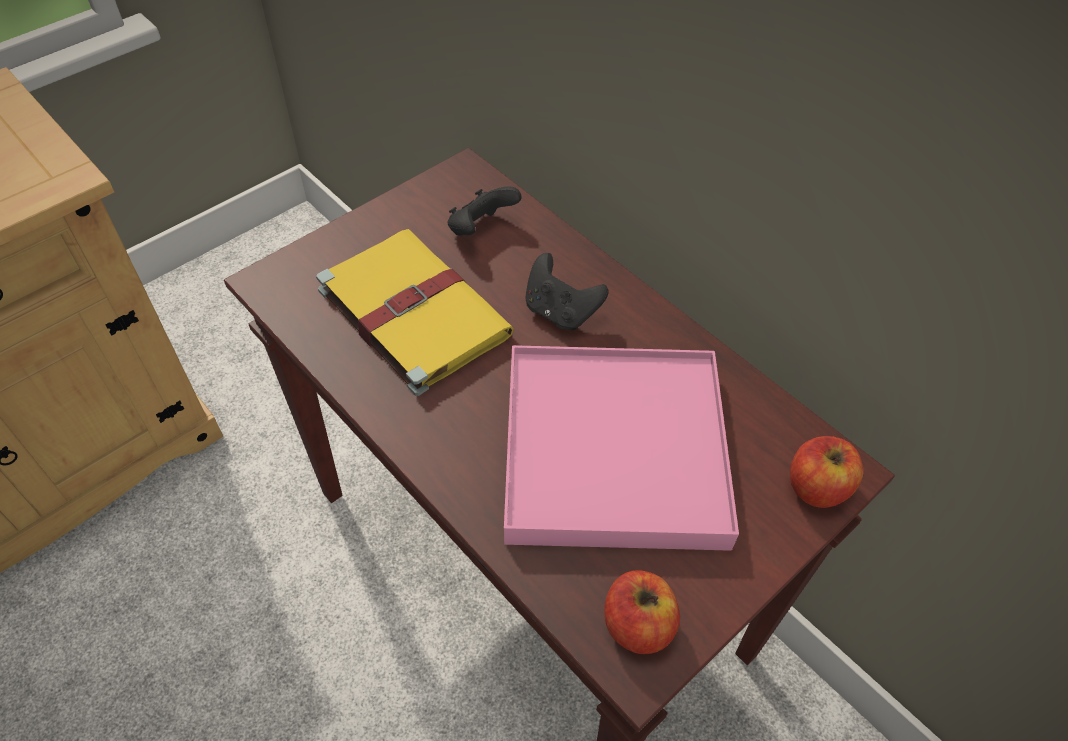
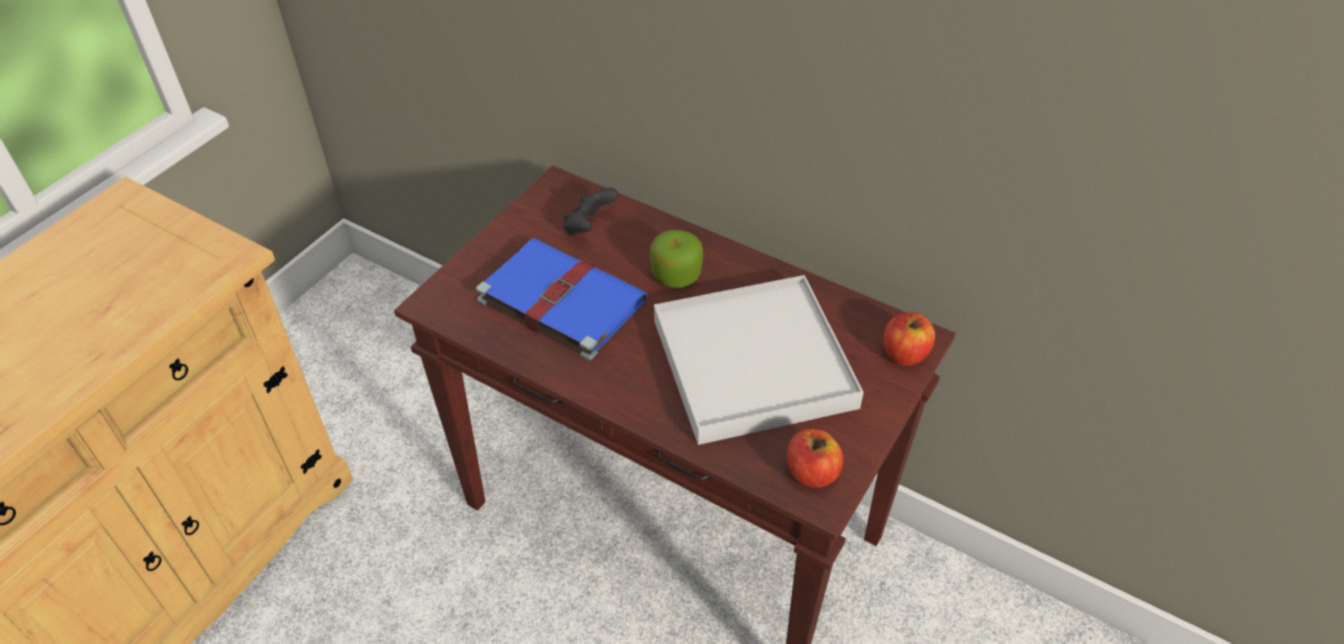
camera: 15 degrees left, 5 degrees down
(411, 310) = (559, 300): yellow book -> blue book
(560, 312) = (676, 275): black game controller -> apple
(614, 451) = (754, 364): pink tray -> white tray

